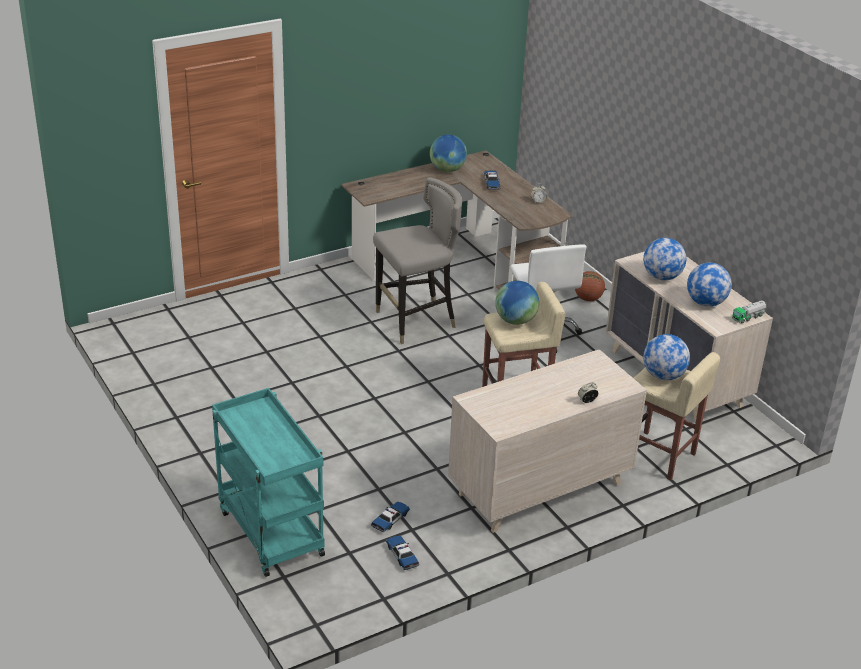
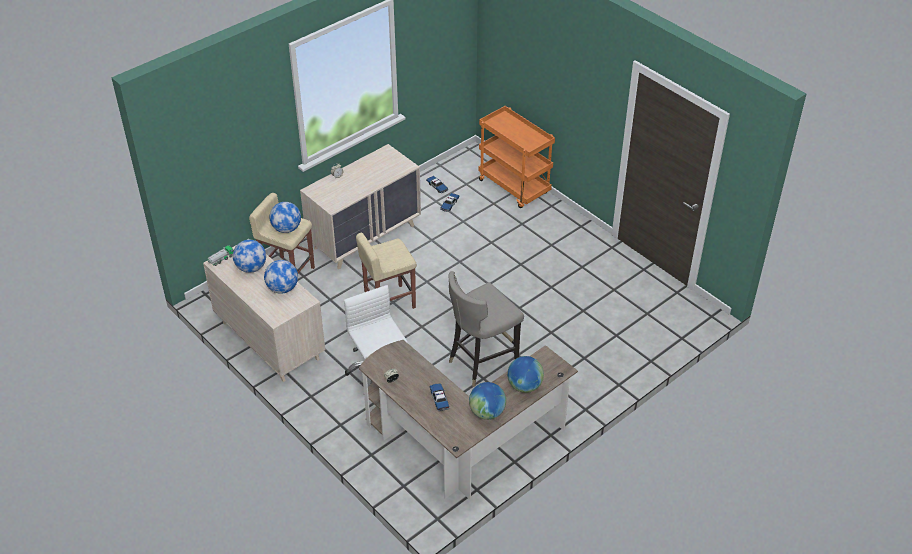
camera: 170 degrees right, 10 degrees up
(269, 532) = (515, 187): turquoise cart -> orange cart
(515, 321) = (392, 257): globe -> globe (524, 386)
(588, 299) = (341, 417): basketball -> none

